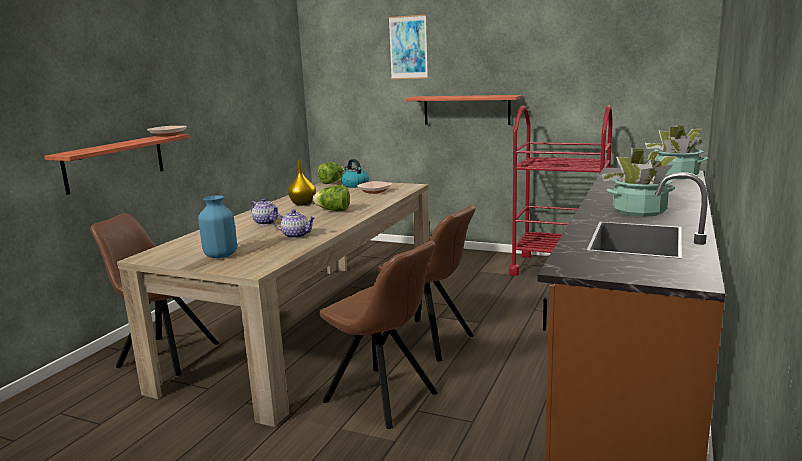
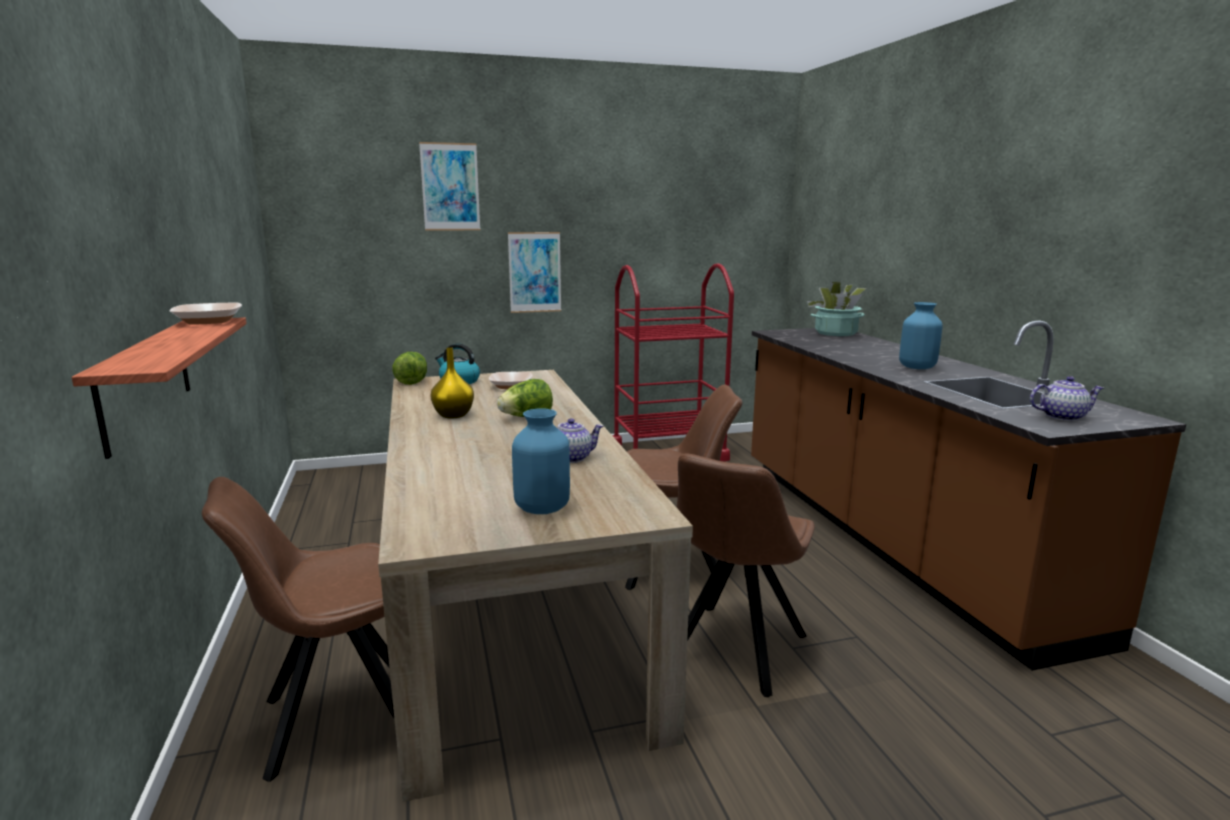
camera: 40 degrees left, 0 degrees up
(266, 222) = (473, 449): teapot -> teapot (1062, 416)
(382, 397) = (735, 649): brown chair -> brown chair turned 120 degrees clockwise
(466, 110) = (535, 272): shelf -> picture
(639, 211) = (917, 367): potted plant -> blue vase

